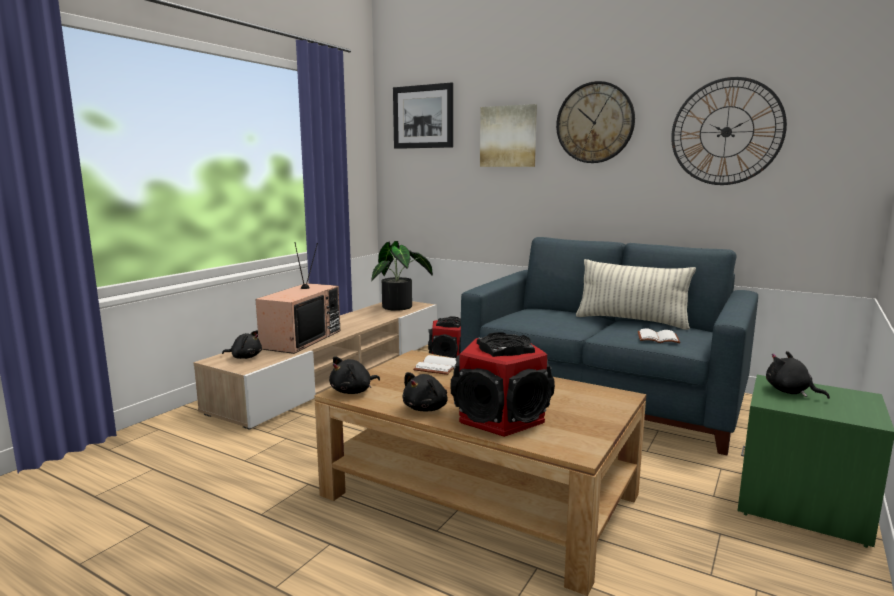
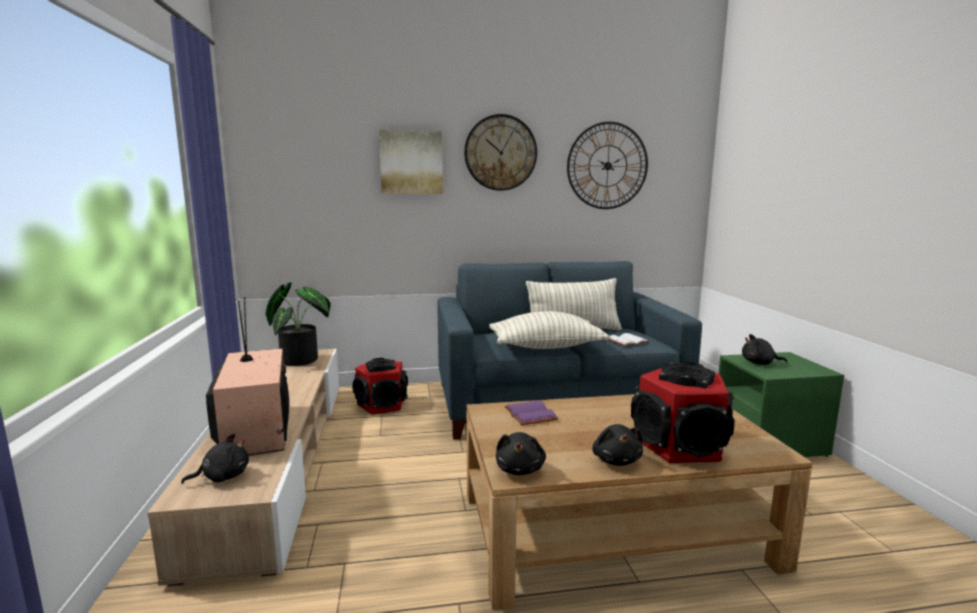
camera: 40 degrees left, 0 degrees up
(423, 117) = (299, 135): picture -> none
(437, 366) = (528, 414): white book -> purple book
(562, 326) = (546, 347): none -> pillow

